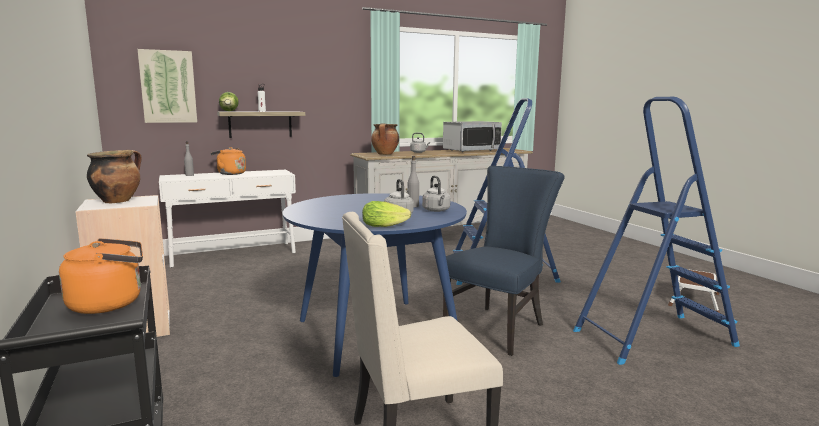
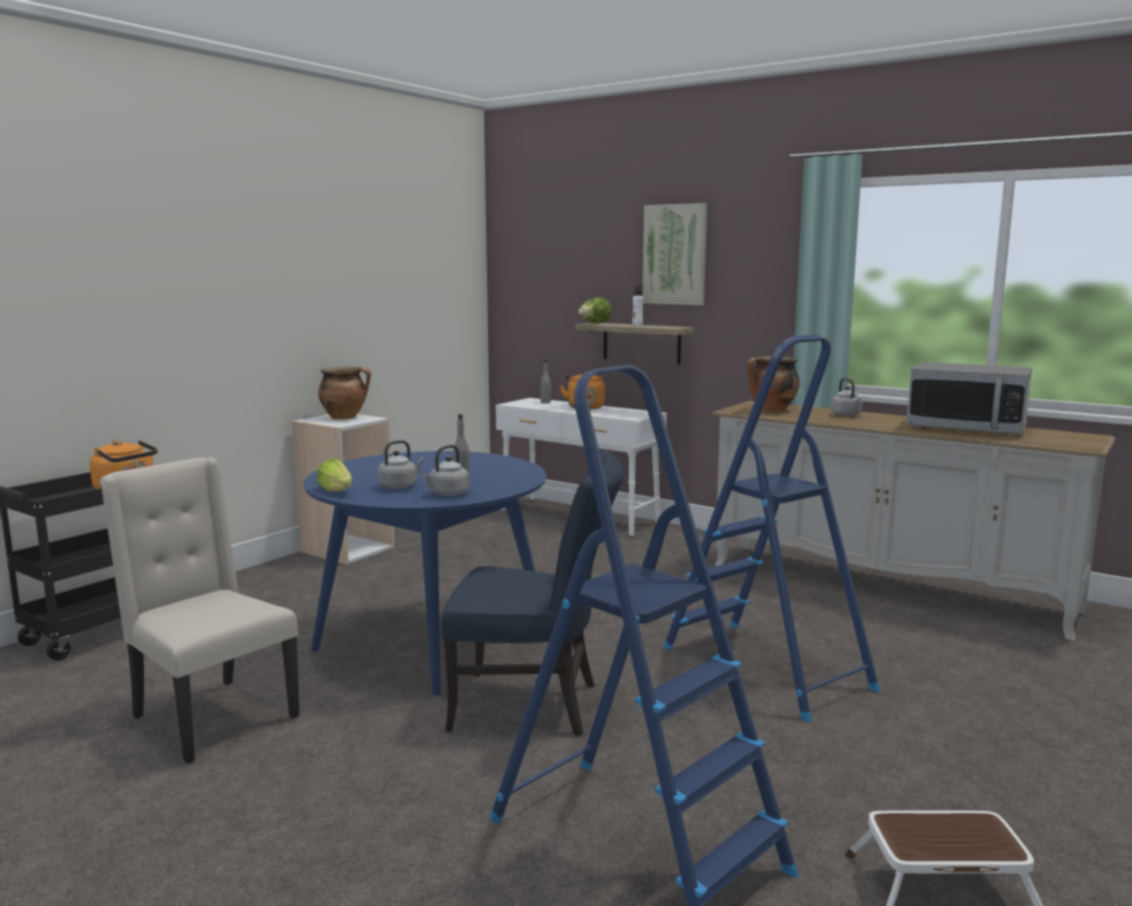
camera: 60 degrees right, 0 degrees up
(168, 87) = (547, 289): picture -> picture (675, 254)

